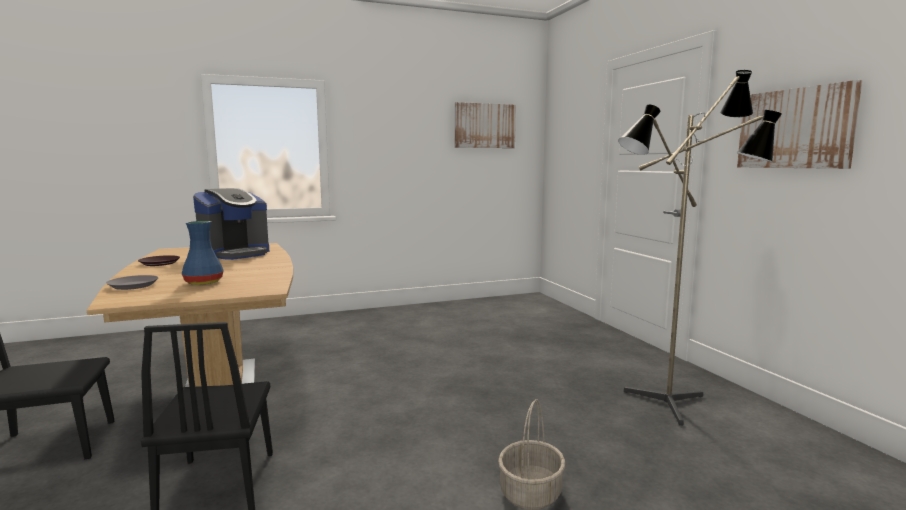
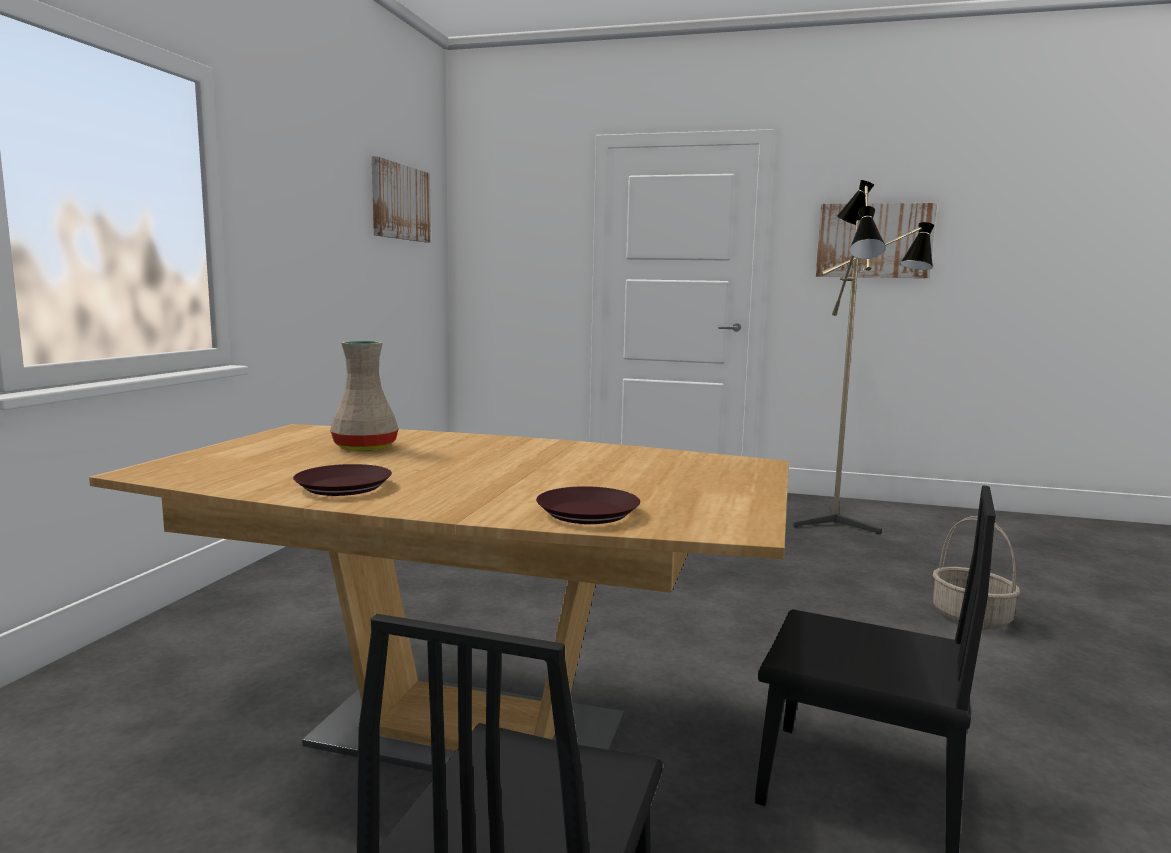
camera: 55 degrees left, 0 degrees up
(133, 286) = (589, 513): grey plate -> brown plate
(204, 282) = (636, 480): blue vase -> none
(235, 254) = (363, 447): coffee machine -> beige vase

